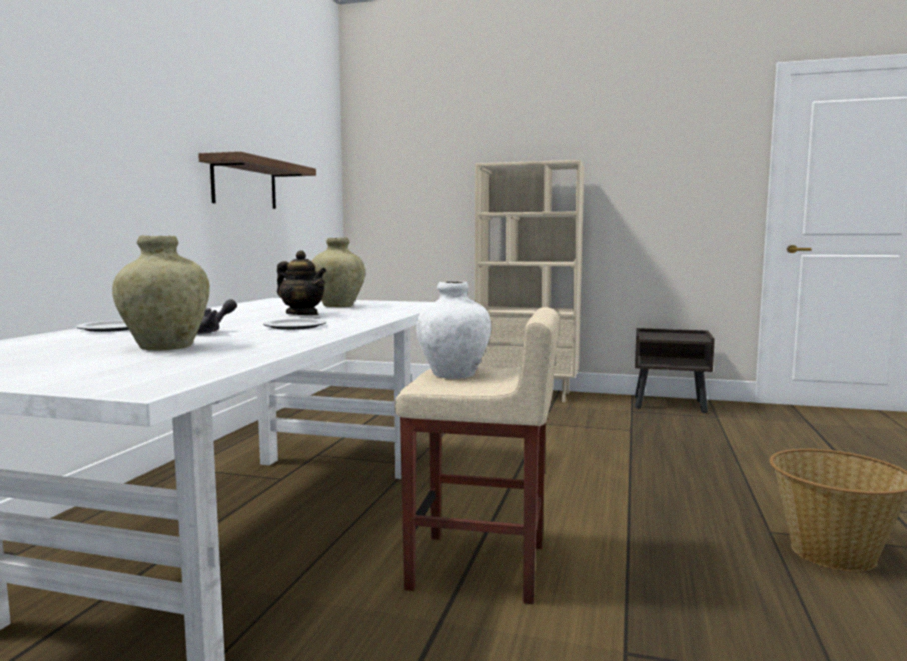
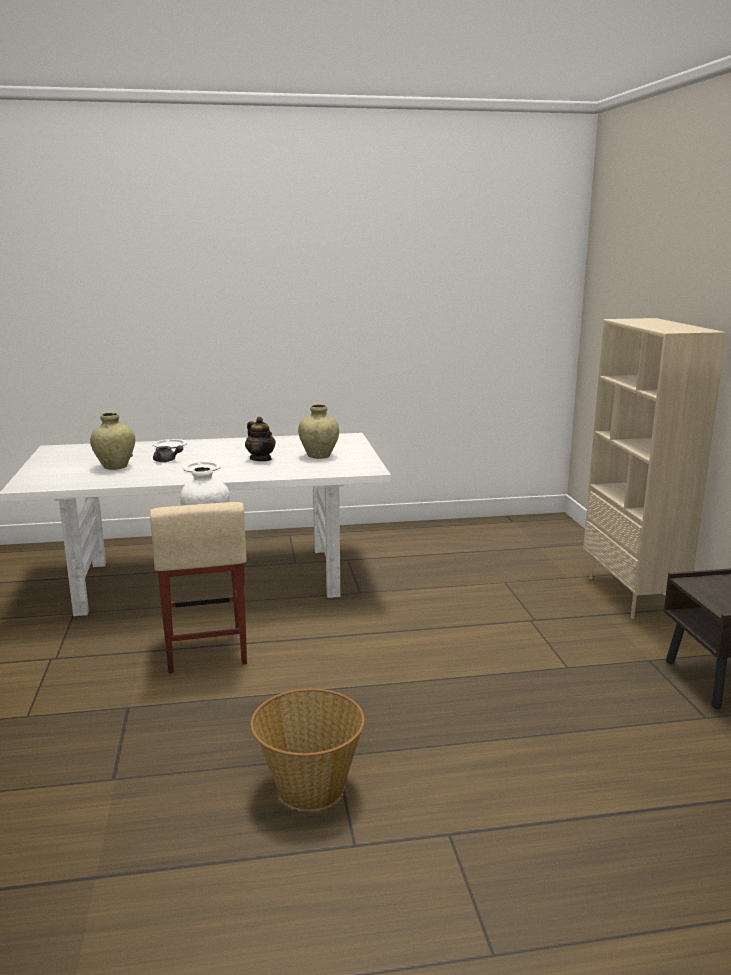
camera: 65 degrees right, 10 degrees up
(244, 184) = (399, 332): shelf -> none
(302, 314) = (261, 459): teapot -> teapot turned 45 degrees counterclockwise

